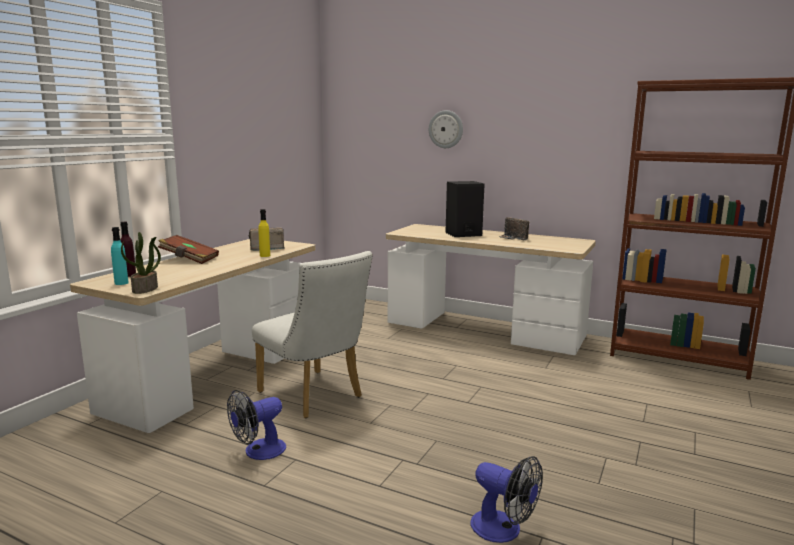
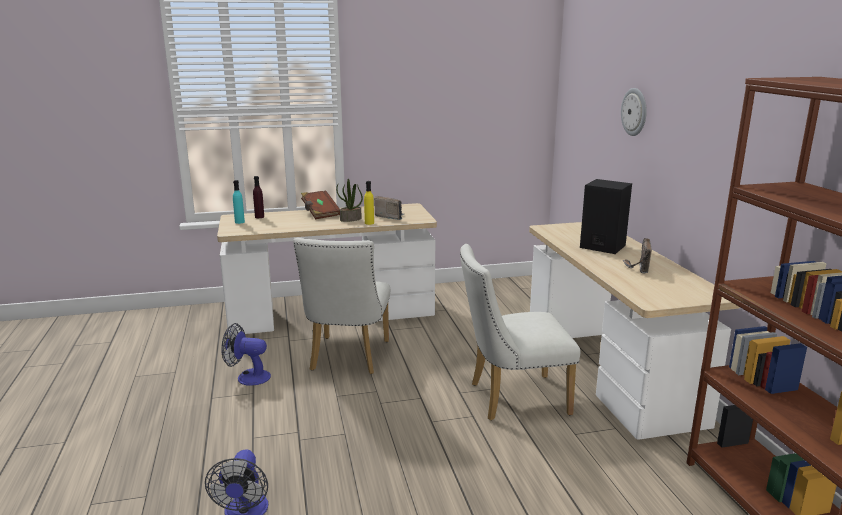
camera: 50 degrees right, 5 degrees up
(145, 289) = (235, 230): potted plant -> potted plant (350, 219)
(477, 367) = (511, 399): none -> white chair

